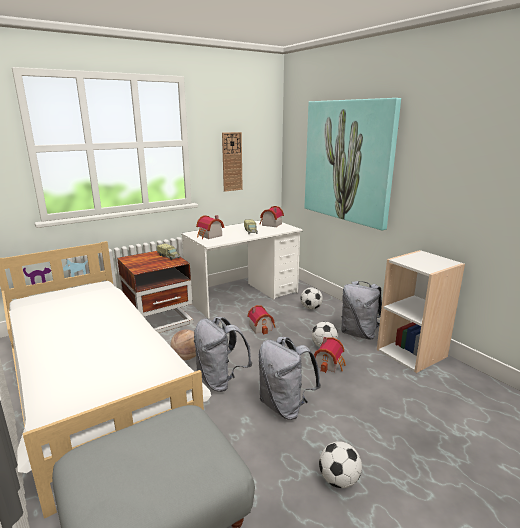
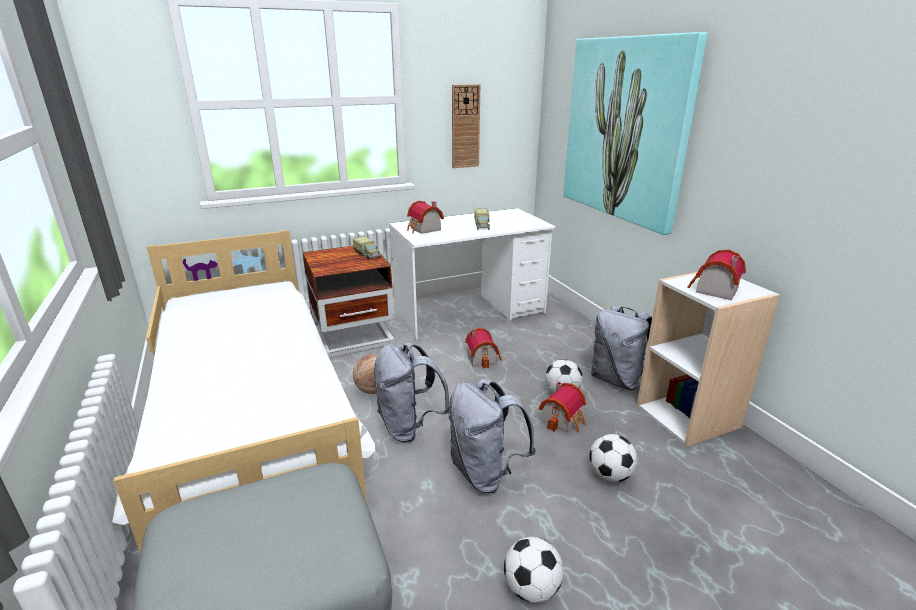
camera: 10 degrees right, 5 degrees up
(270, 224) = (513, 217): toy house -> toy house (713, 290)
(311, 308) = (558, 337): football -> football (610, 475)

